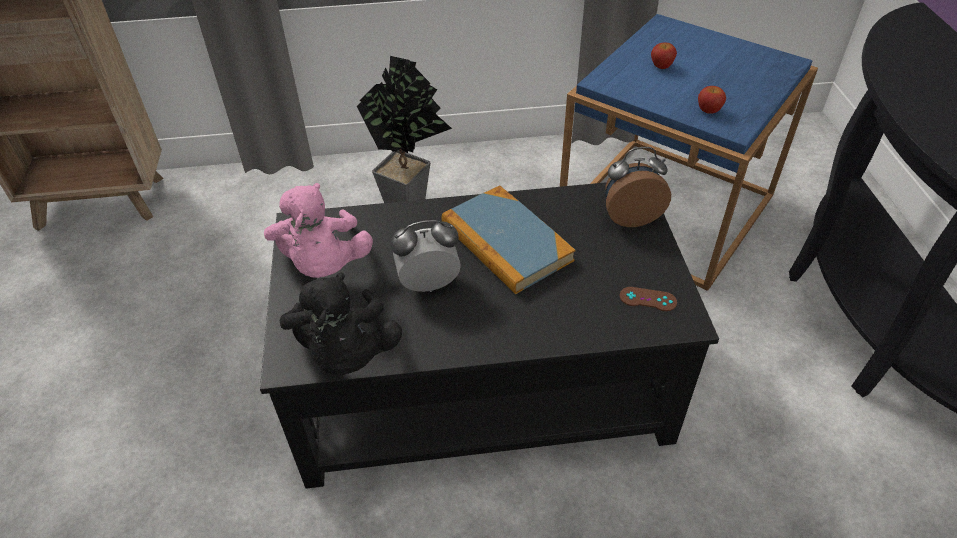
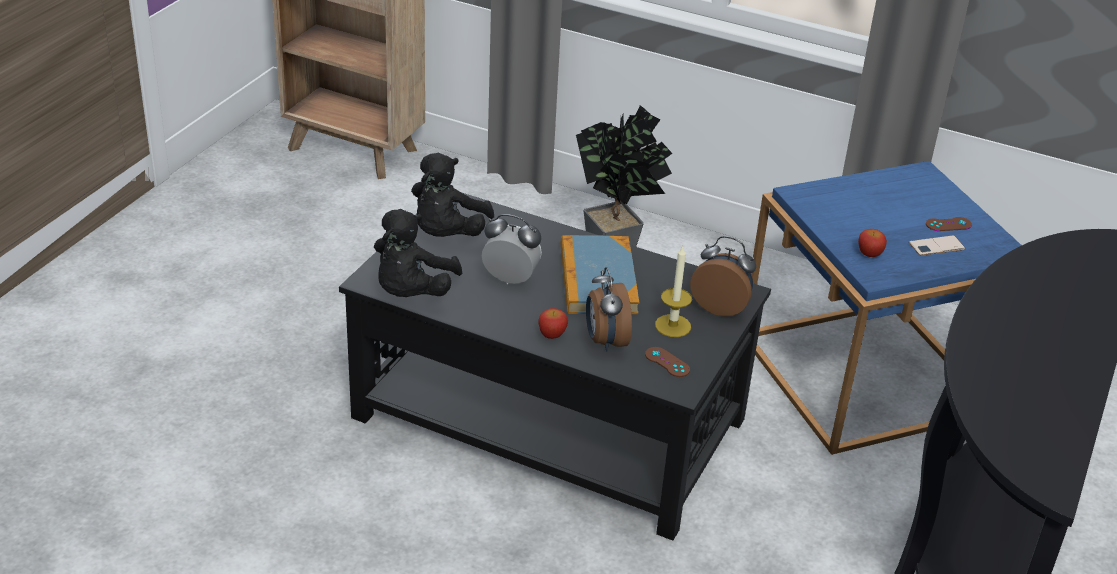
camera: 30 degrees right, 10 degrees down
(323, 264) = (447, 234): pink plush toy -> black plush toy
(575, 306) = (605, 341): none -> alarm clock
(613, 257) = (673, 326): none -> candle
(661, 66) = (872, 204): apple -> apple (552, 334)
(729, 59) = (948, 224): none -> brown game controller
(744, 81) = (936, 246): none -> phone

